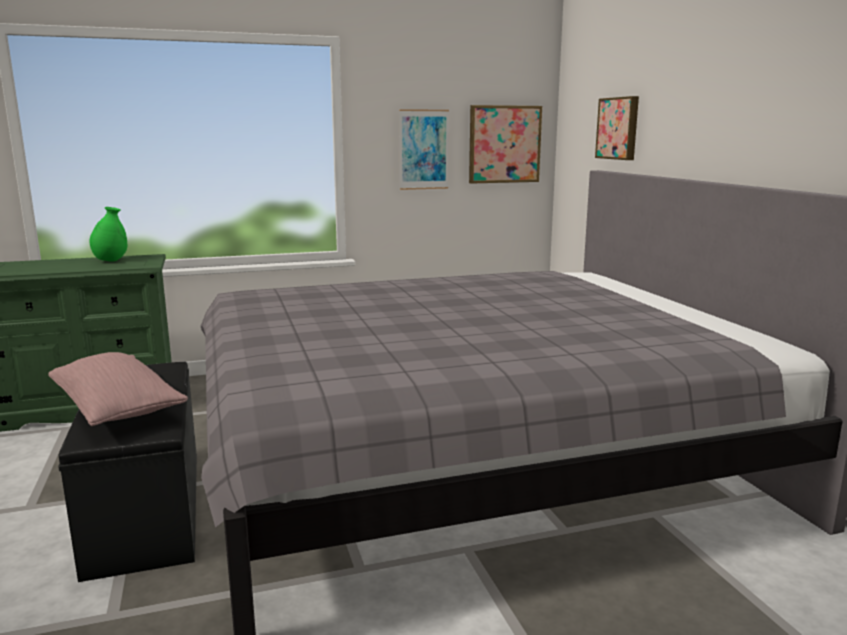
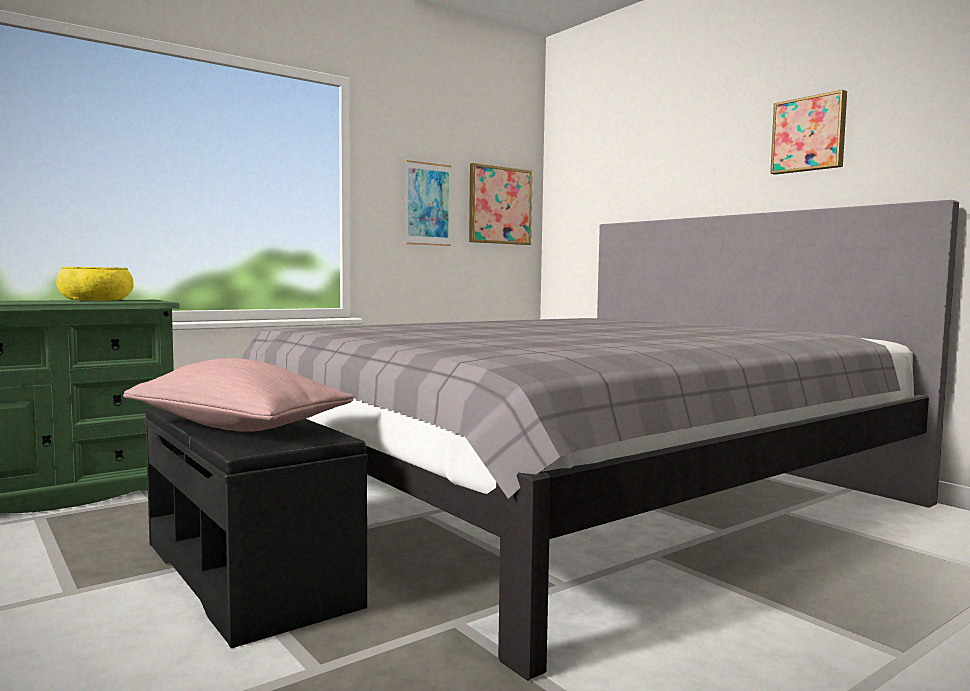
camera: 20 degrees left, 10 degrees down
(111, 260) = (96, 300): green vase -> yellow bowl
(619, 128) = (626, 184): picture -> picture (809, 134)

